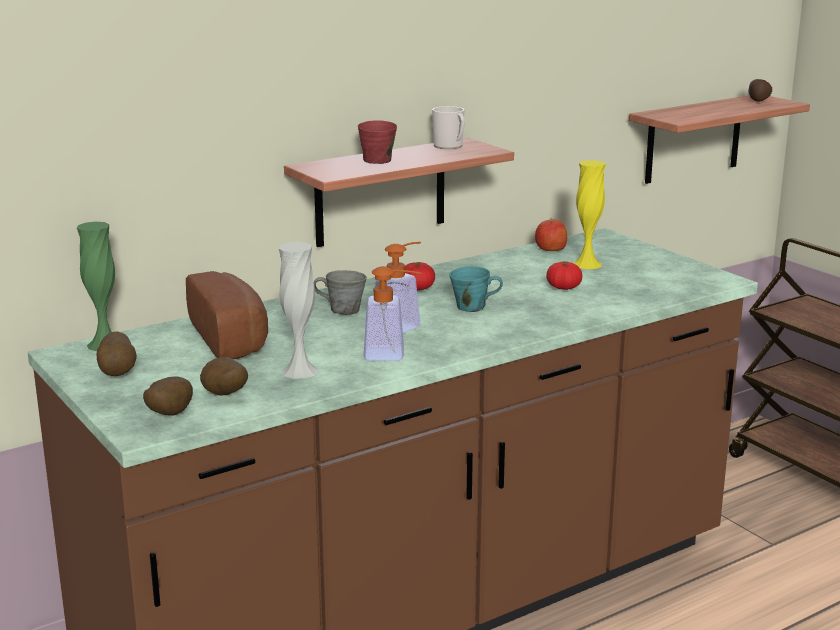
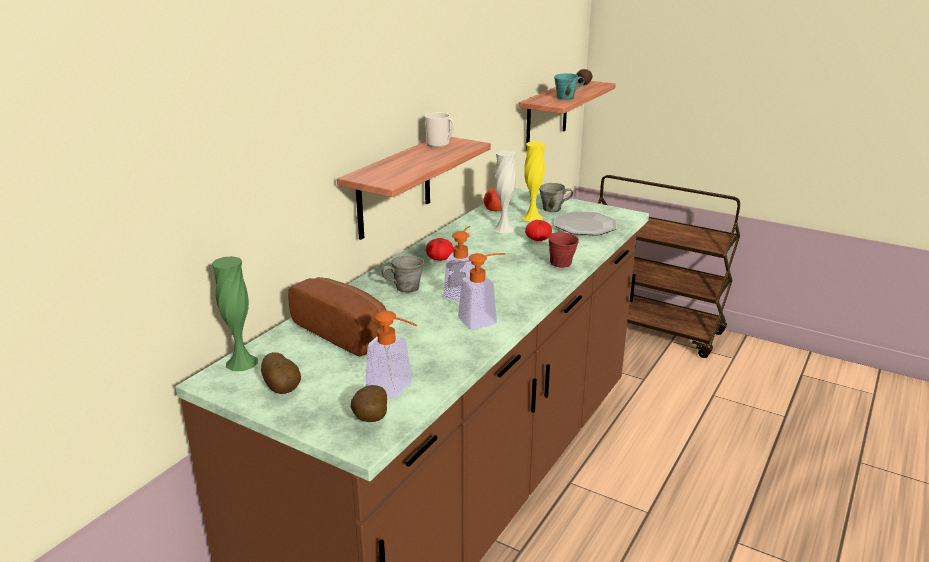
camera: 25 degrees left, 5 degrees up
(224, 396) = (396, 389): potato -> soap dispenser
(300, 371) = (431, 351): white vase -> white vase (504, 229)
(379, 160) = (405, 163): red mug -> red mug (561, 262)
(473, 307) = (496, 267): turquoise mug -> turquoise mug (566, 97)
(627, 259) = (553, 209): none -> grey mug
(645, 283) = (585, 225): none -> plate

